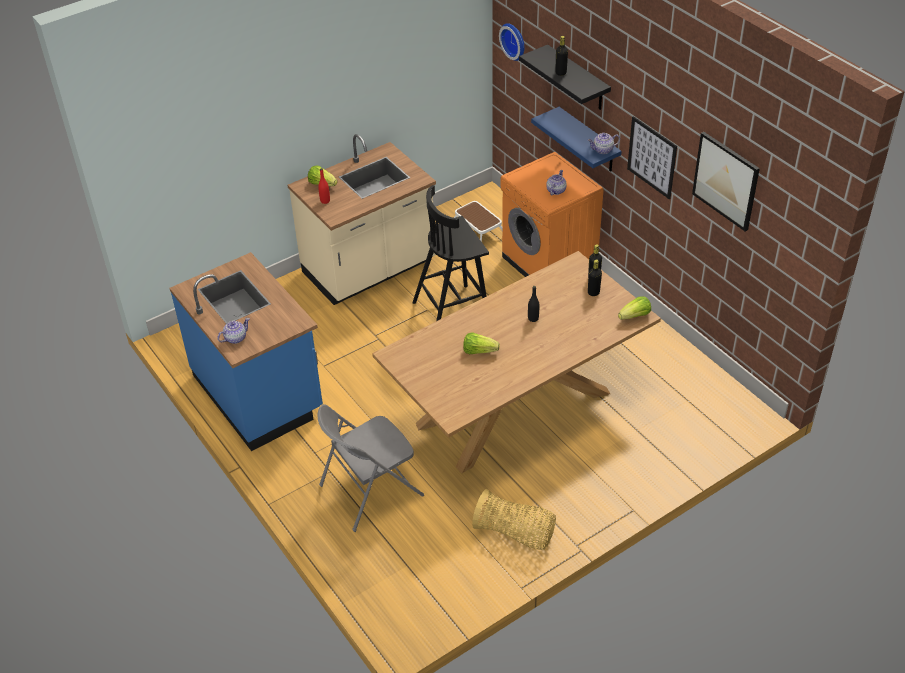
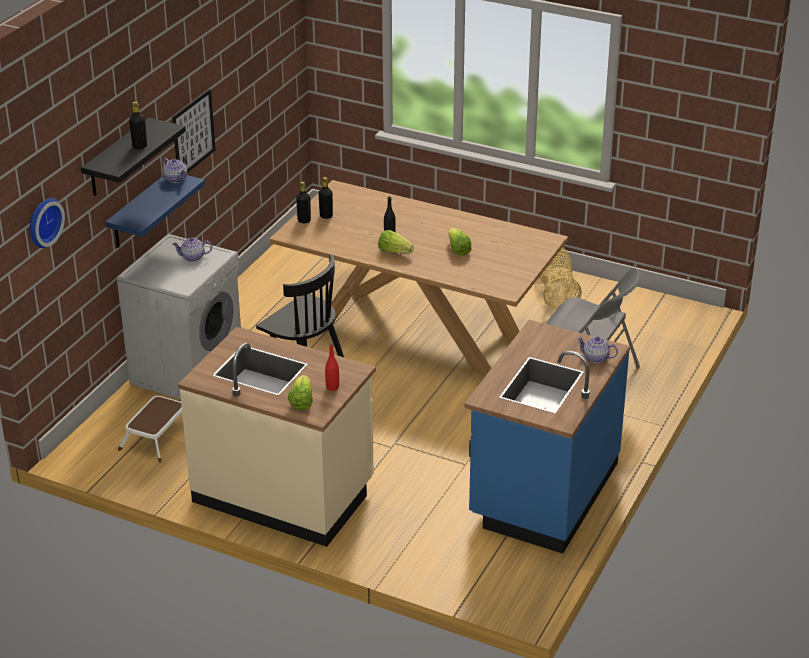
camera: 120 degrees left, 10 degrees down
(547, 265) = (189, 371): orange washing machine -> white washing machine
(635, 316) = (341, 190): lettuce -> lettuce (394, 251)
(726, 180) = (245, 63): picture -> none

